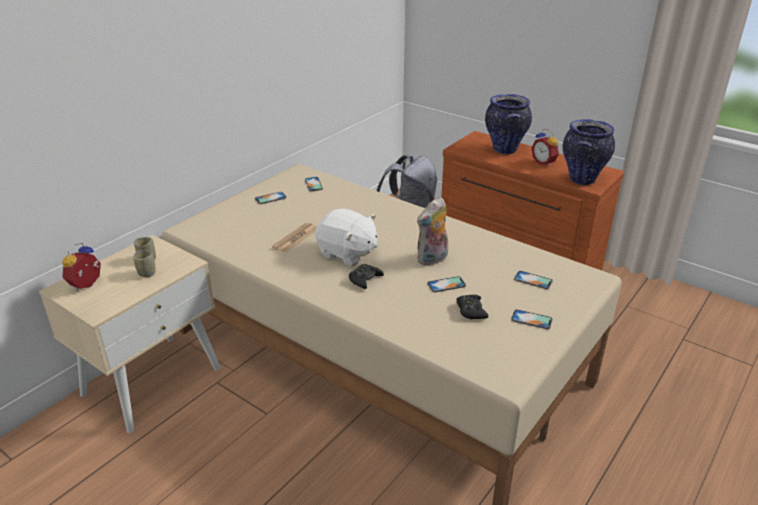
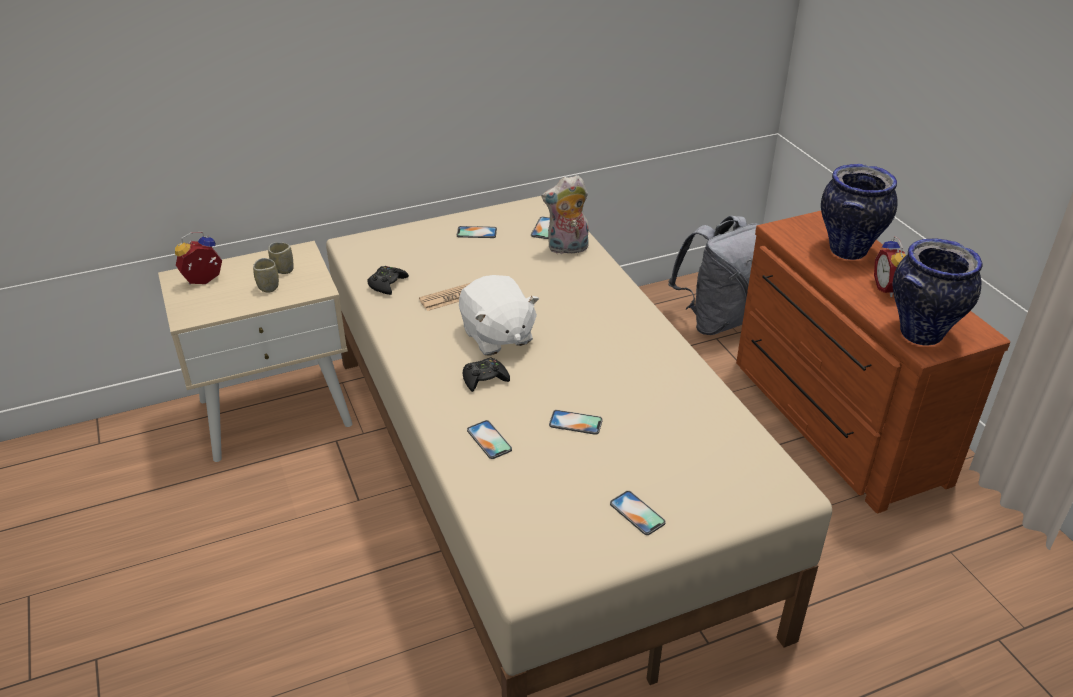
camera: 30 degrees right, 5 degrees up
(432, 259) = (592, 382): plush toy -> plush toy (567, 249)
(471, 310) = (571, 469): black game controller -> black game controller (387, 284)
(533, 280) = (696, 460): phone -> phone (489, 440)

